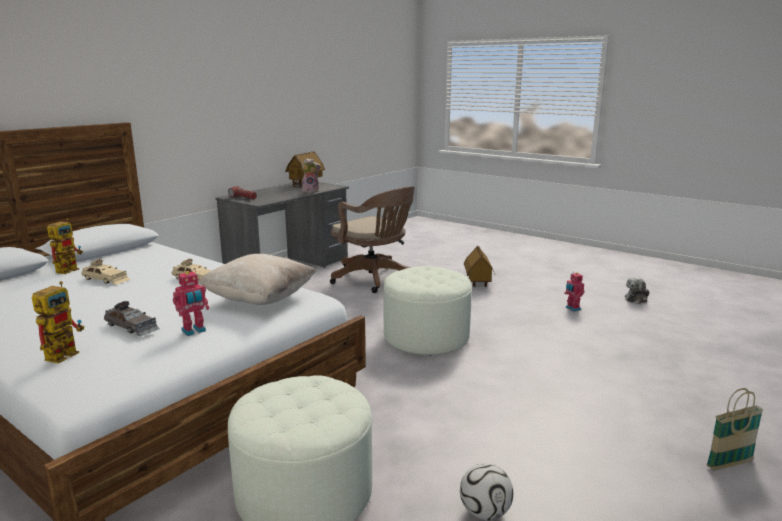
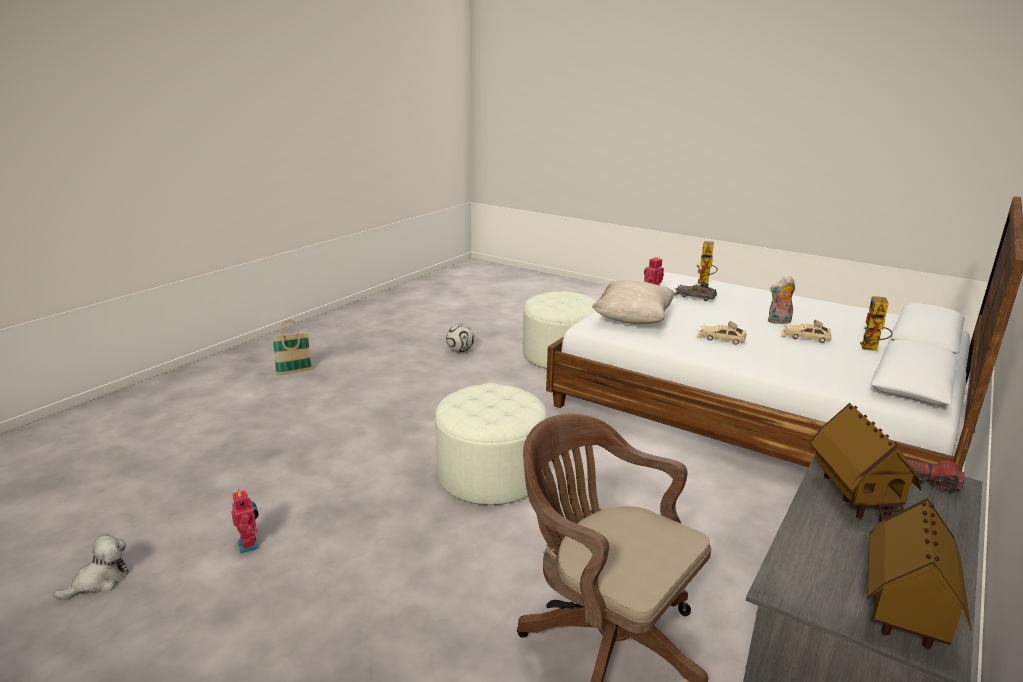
camera: 175 degrees right, 5 degrees up
(311, 191) = (812, 535): plush toy -> plush toy (779, 322)
(477, 282) = (378, 636): toy house -> toy house (855, 497)

